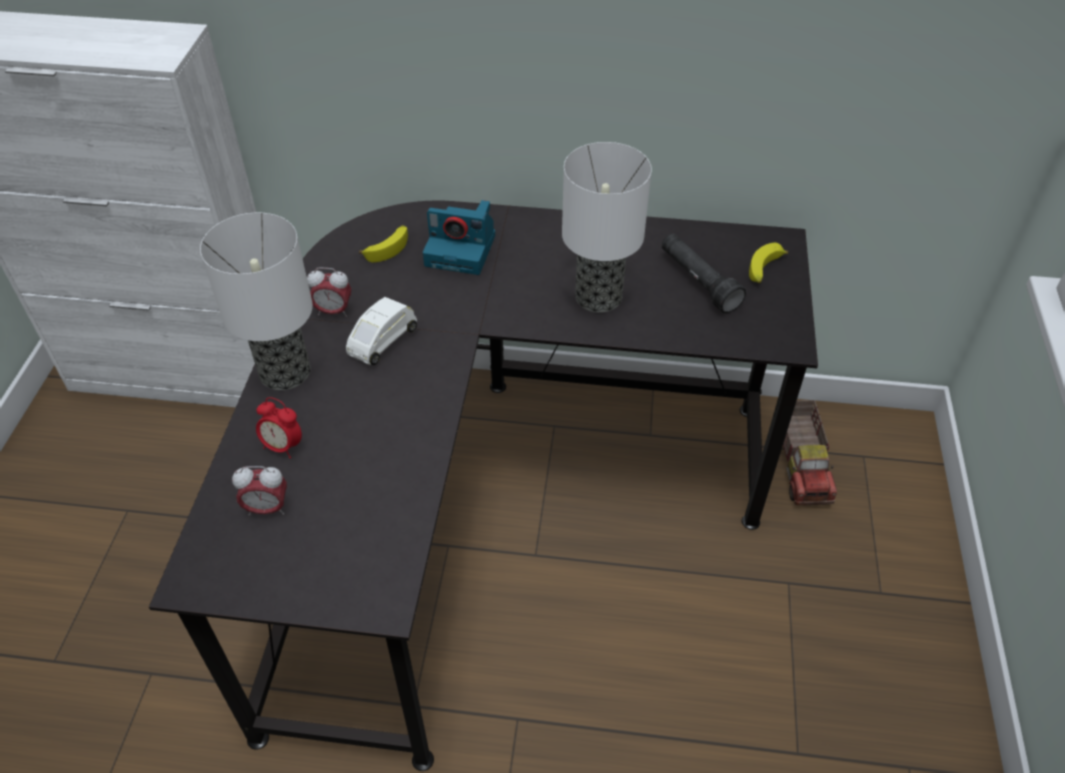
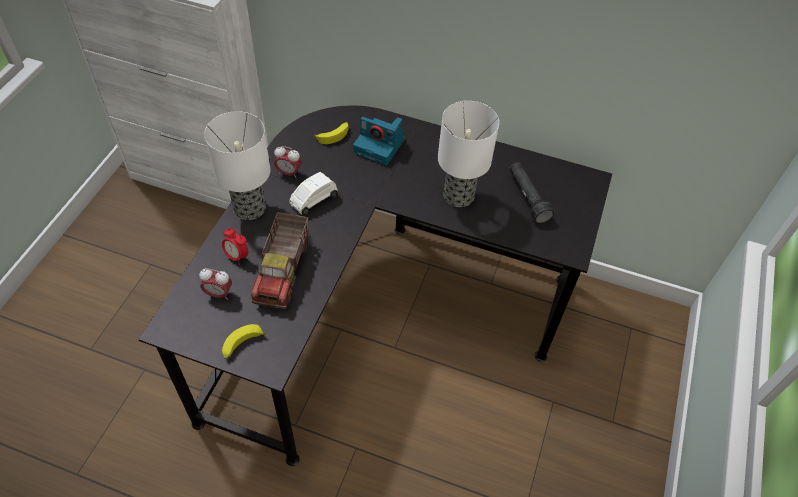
camera: 10 degrees right, 5 degrees up
(764, 270) = (574, 198): banana -> banana (242, 345)
(801, 465) = (586, 325): toy truck -> toy truck (284, 271)

